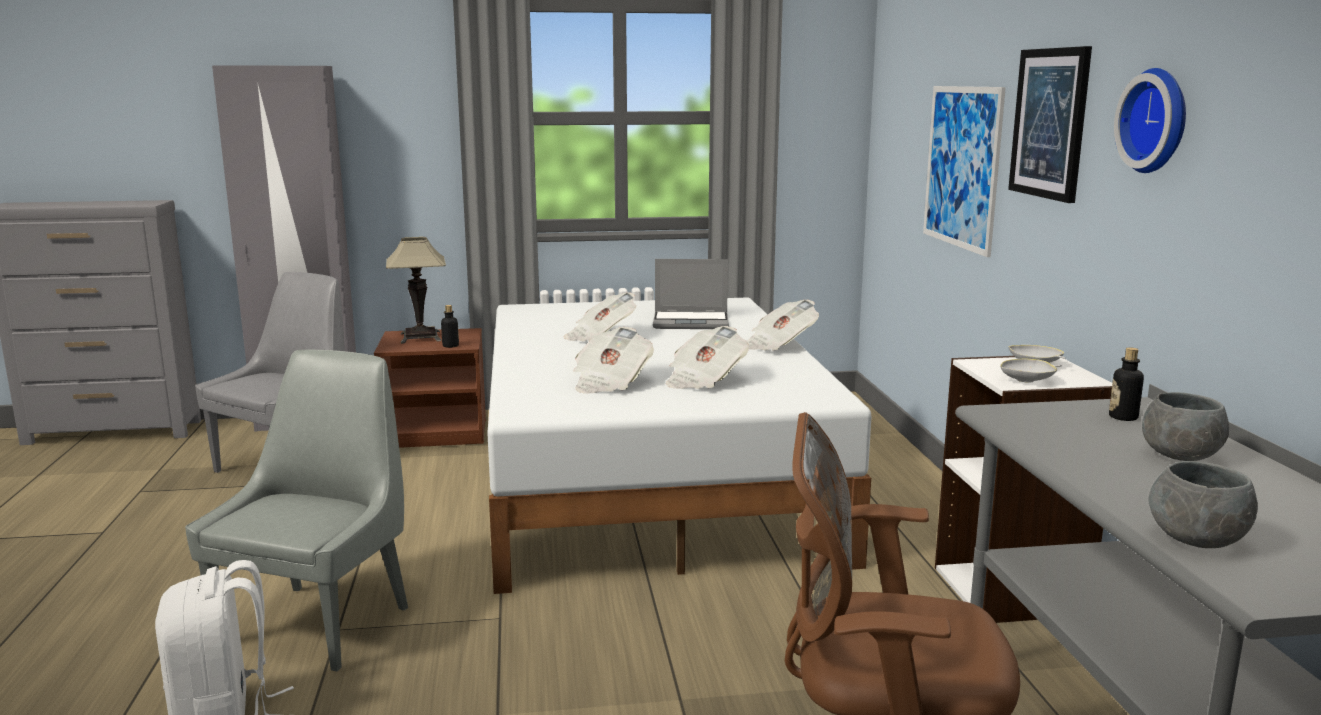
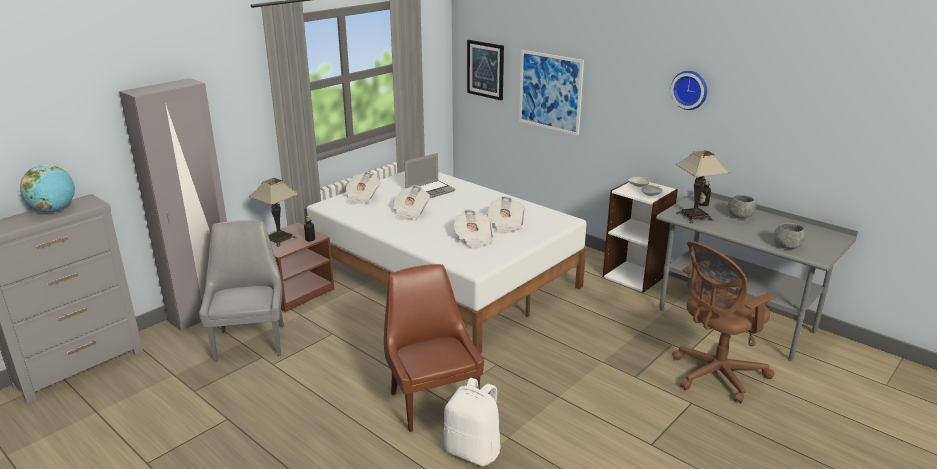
camera: 40 degrees left, 10 degrees up
(102, 203) = (54, 210): none -> globe
(320, 623) = (432, 401): grey chair -> brown chair
(779, 345) = (494, 195): newspaper -> newspaper (361, 198)
(1046, 428) = (694, 216): none -> table lamp
(1050, 123) = (619, 81): picture -> picture (485, 69)

